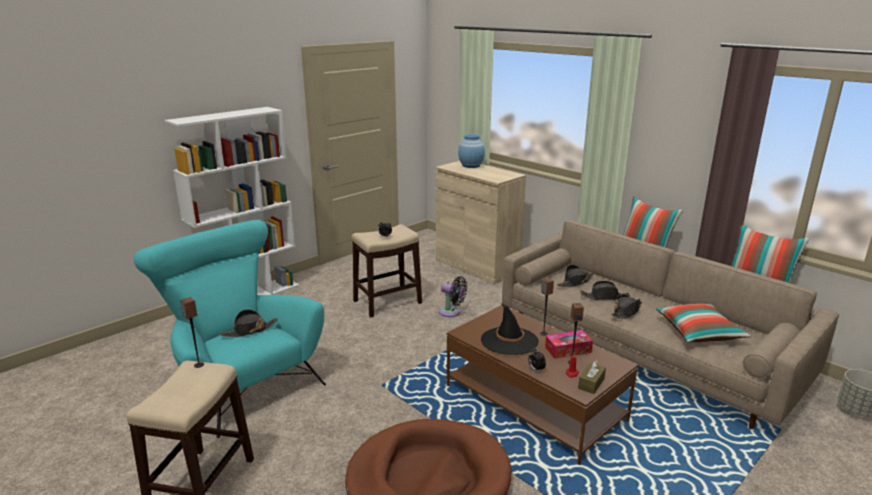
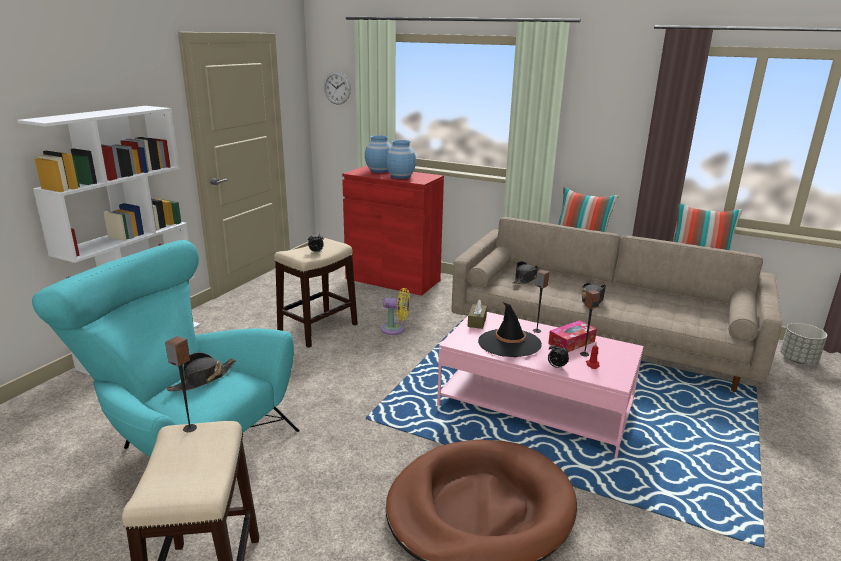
camera: 20 degrees left, 0 degrees up
(448, 87) = (337, 88): none -> wall clock
(452, 312) = (395, 329): black fan -> yellow fan
(477, 266) = (393, 279): beige cabinet -> red cabinet
(484, 173) = (401, 176): none -> blue vase
(534, 403) = (535, 406): brown coffee table -> pink coffee table
(591, 383) = (617, 371): brown tissue box -> brown tissue box (477, 321)
(604, 297) = (562, 289): black hat -> none
(698, 333) = (666, 309): pillow -> none

